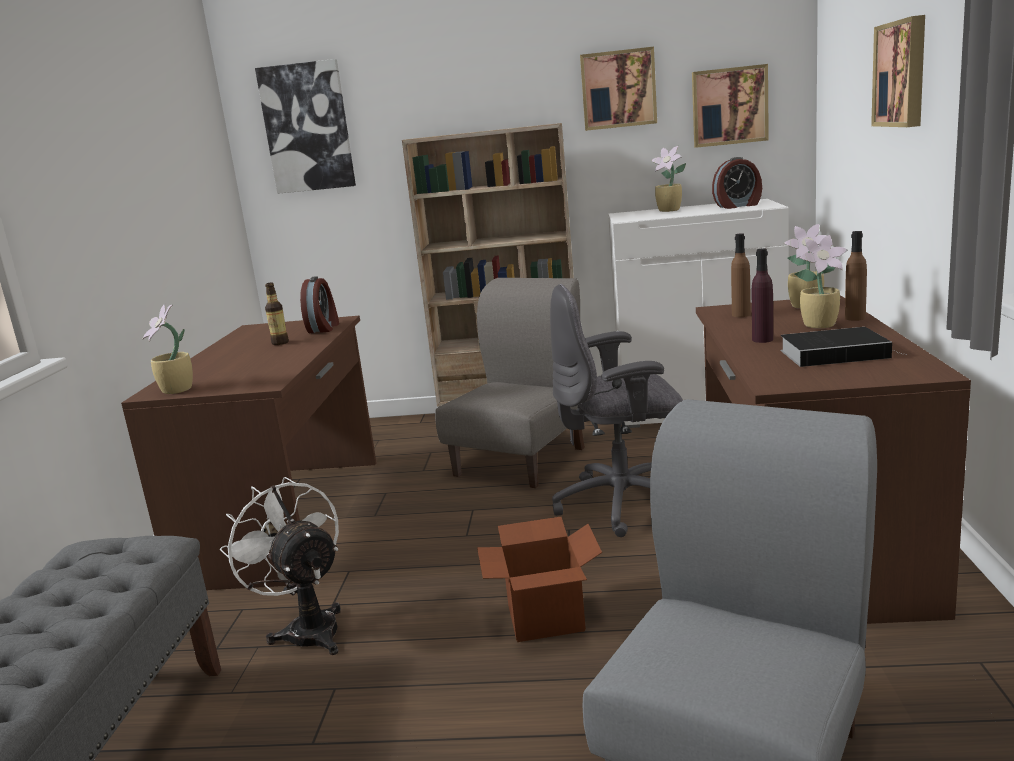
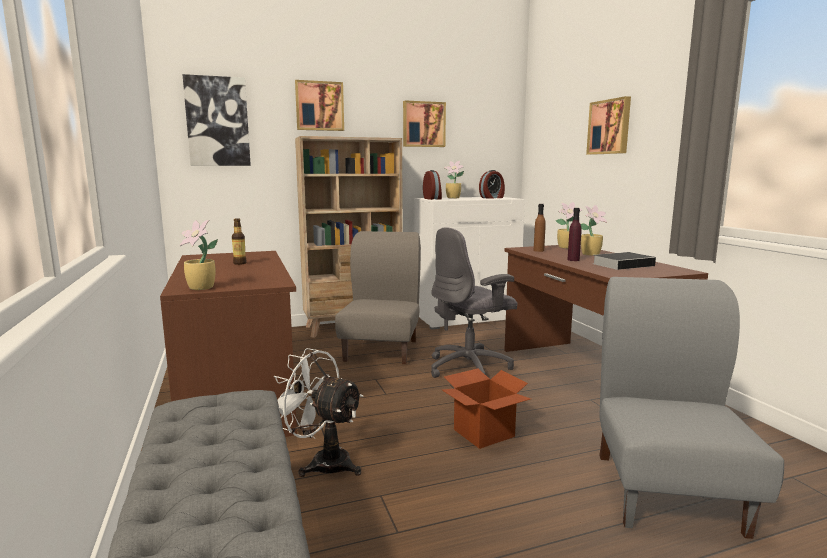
camera: 25 degrees left, 5 degrees down
(324, 328) = (261, 256): alarm clock -> alarm clock (432, 199)
(729, 106) = (481, 142): picture -> picture (319, 106)
(855, 318) = (602, 252): brown bottle -> none

